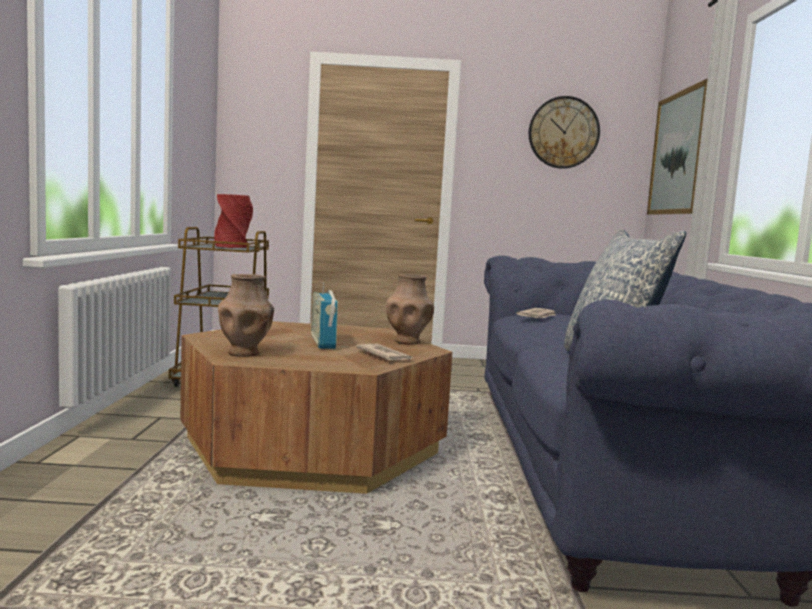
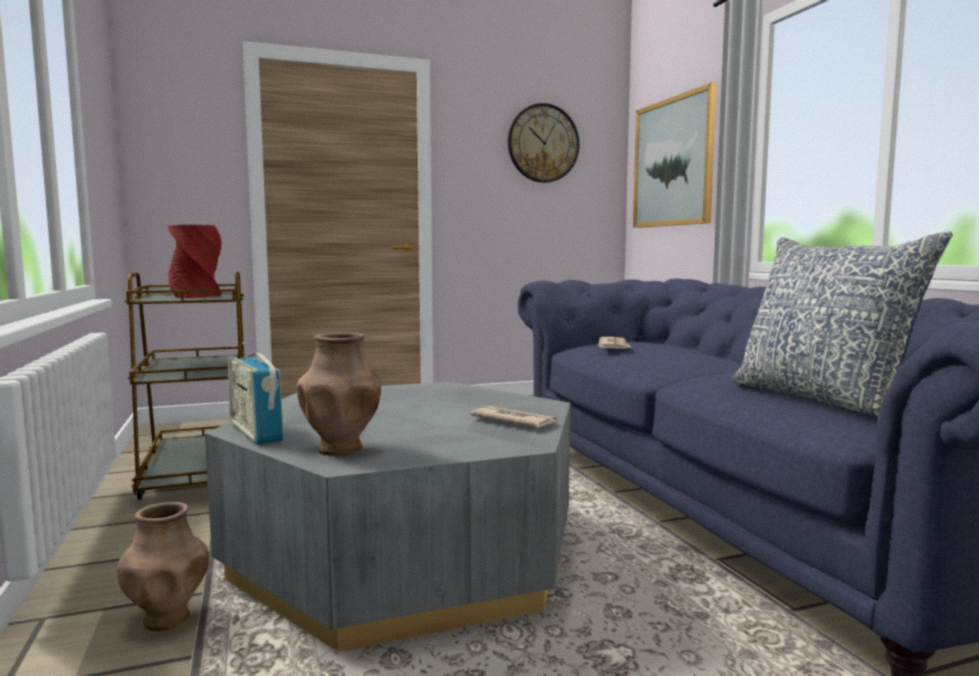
camera: 20 degrees left, 0 degrees up
(312, 446) = (407, 554): brown coffee table -> grey coffee table
(323, 342) = (411, 414): radio -> radio (256, 432)
(407, 342) = (502, 396): brown vase -> brown vase (167, 618)

